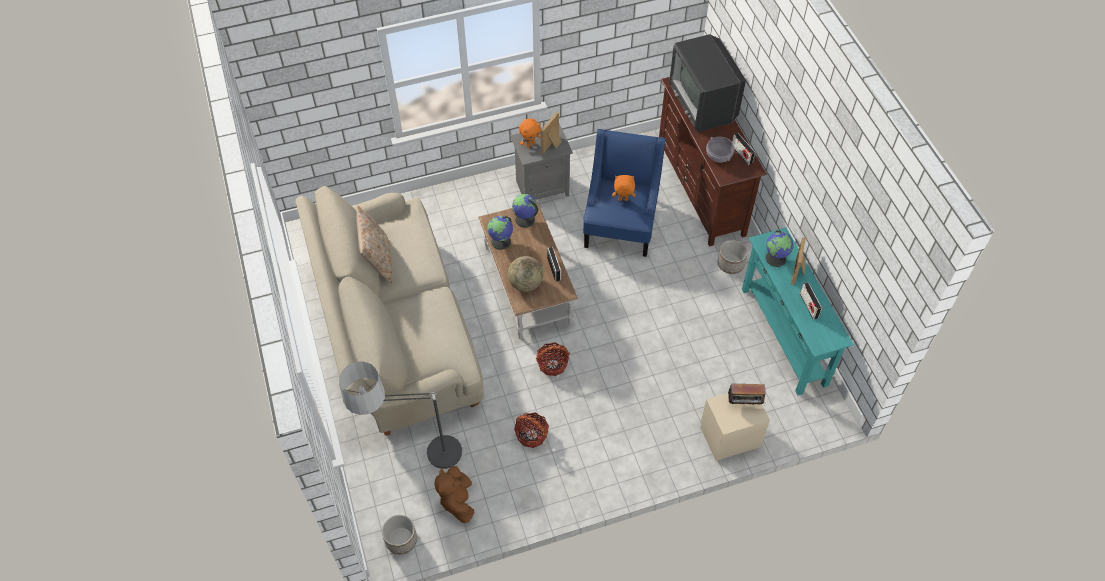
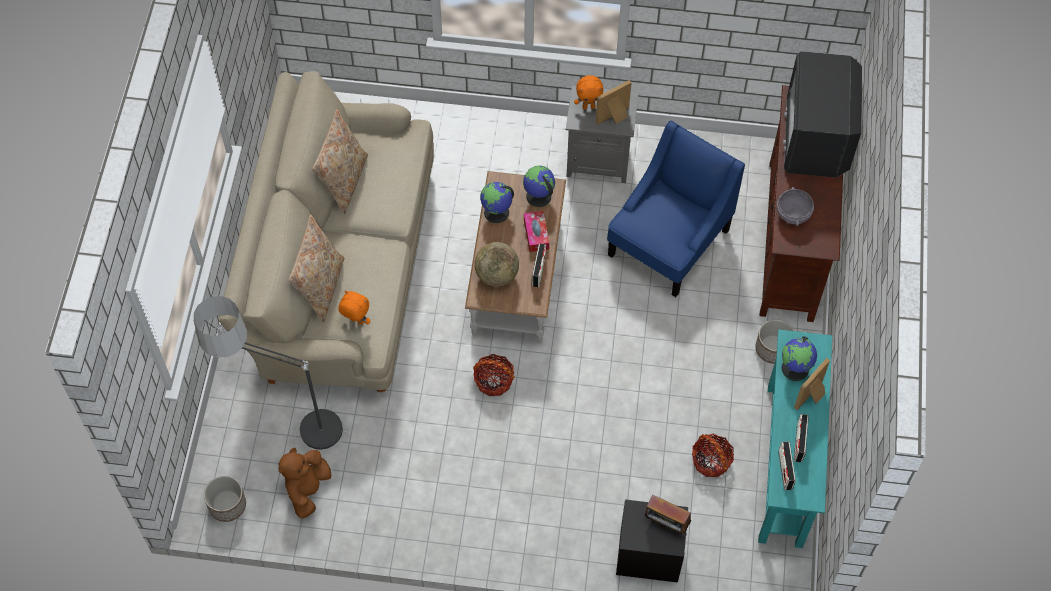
camera: 25 degrees right, 5 degrees up
(402, 341) = (320, 286): none -> beige pillow
(531, 434) = (426, 452): basket -> basket (711, 461)
(538, 245) = (536, 234): none -> tissue box
(623, 200) = (667, 219): orange plush toy -> orange plush toy (356, 321)
(729, 435) = (649, 553): beige nightstand -> black nightstand
(741, 154) = (823, 223): radio -> radio (785, 470)

